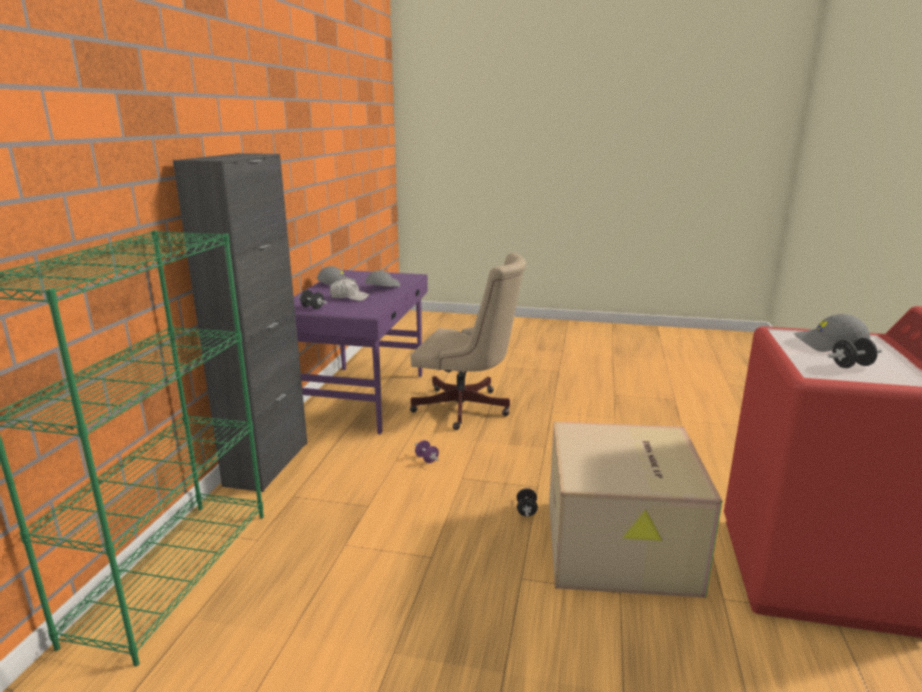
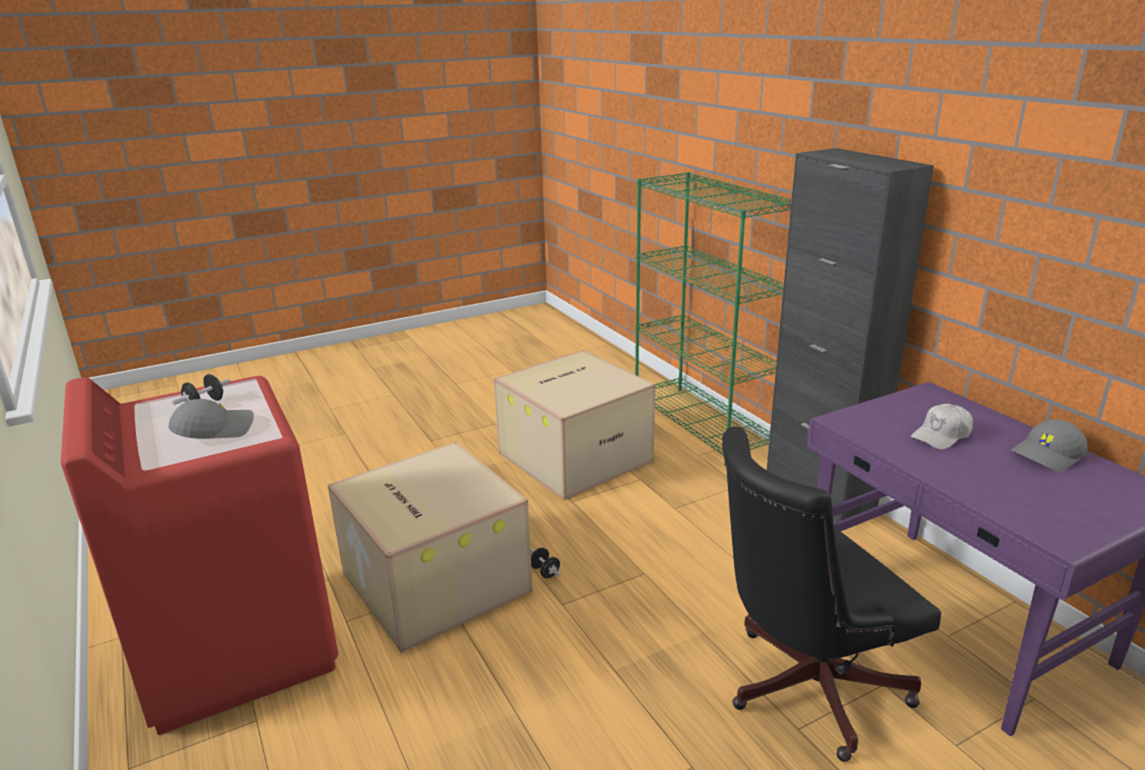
camera: 140 degrees right, 5 degrees up
(312, 307) = (911, 402): black dumbbell -> none
(349, 612) = (575, 455): none -> cardboard box
(382, 287) = (986, 478): grey cap -> none
(427, 459) = (709, 575): purple dumbbell -> none
(467, 409) = (804, 687): beige office chair -> black office chair

